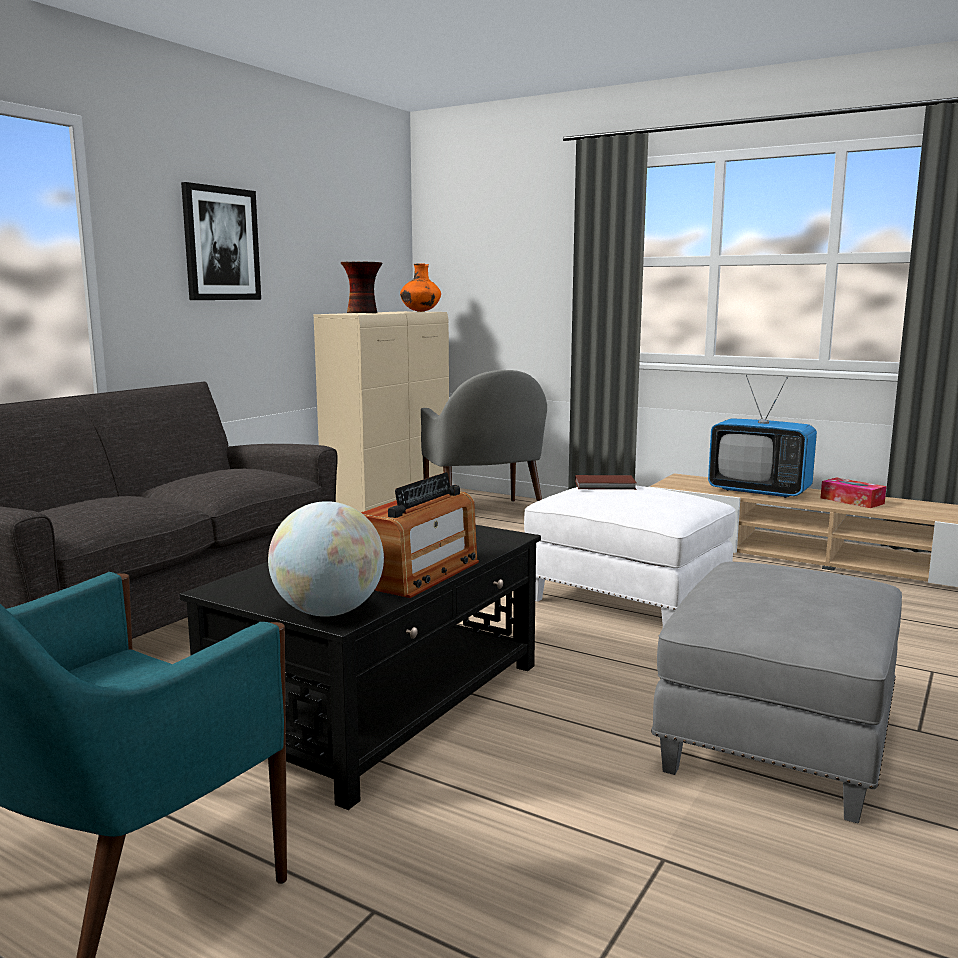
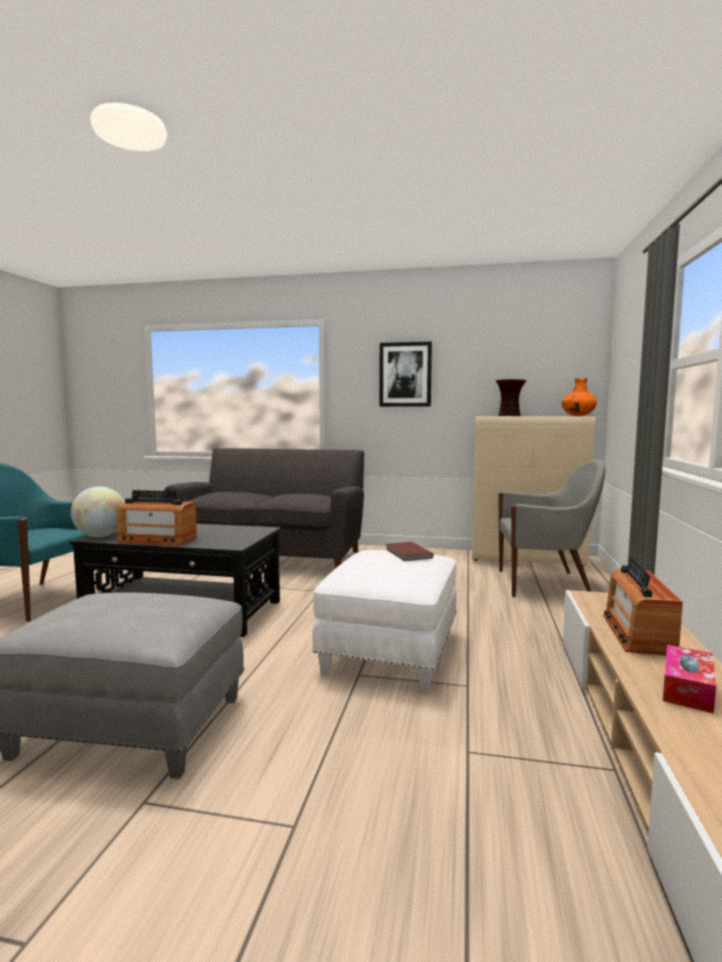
camera: 70 degrees right, 5 degrees down
(484, 515) = (545, 584): grey armchair -> grey armchair turned 135 degrees counterclockwise
(759, 491) = (637, 634): television -> radio

